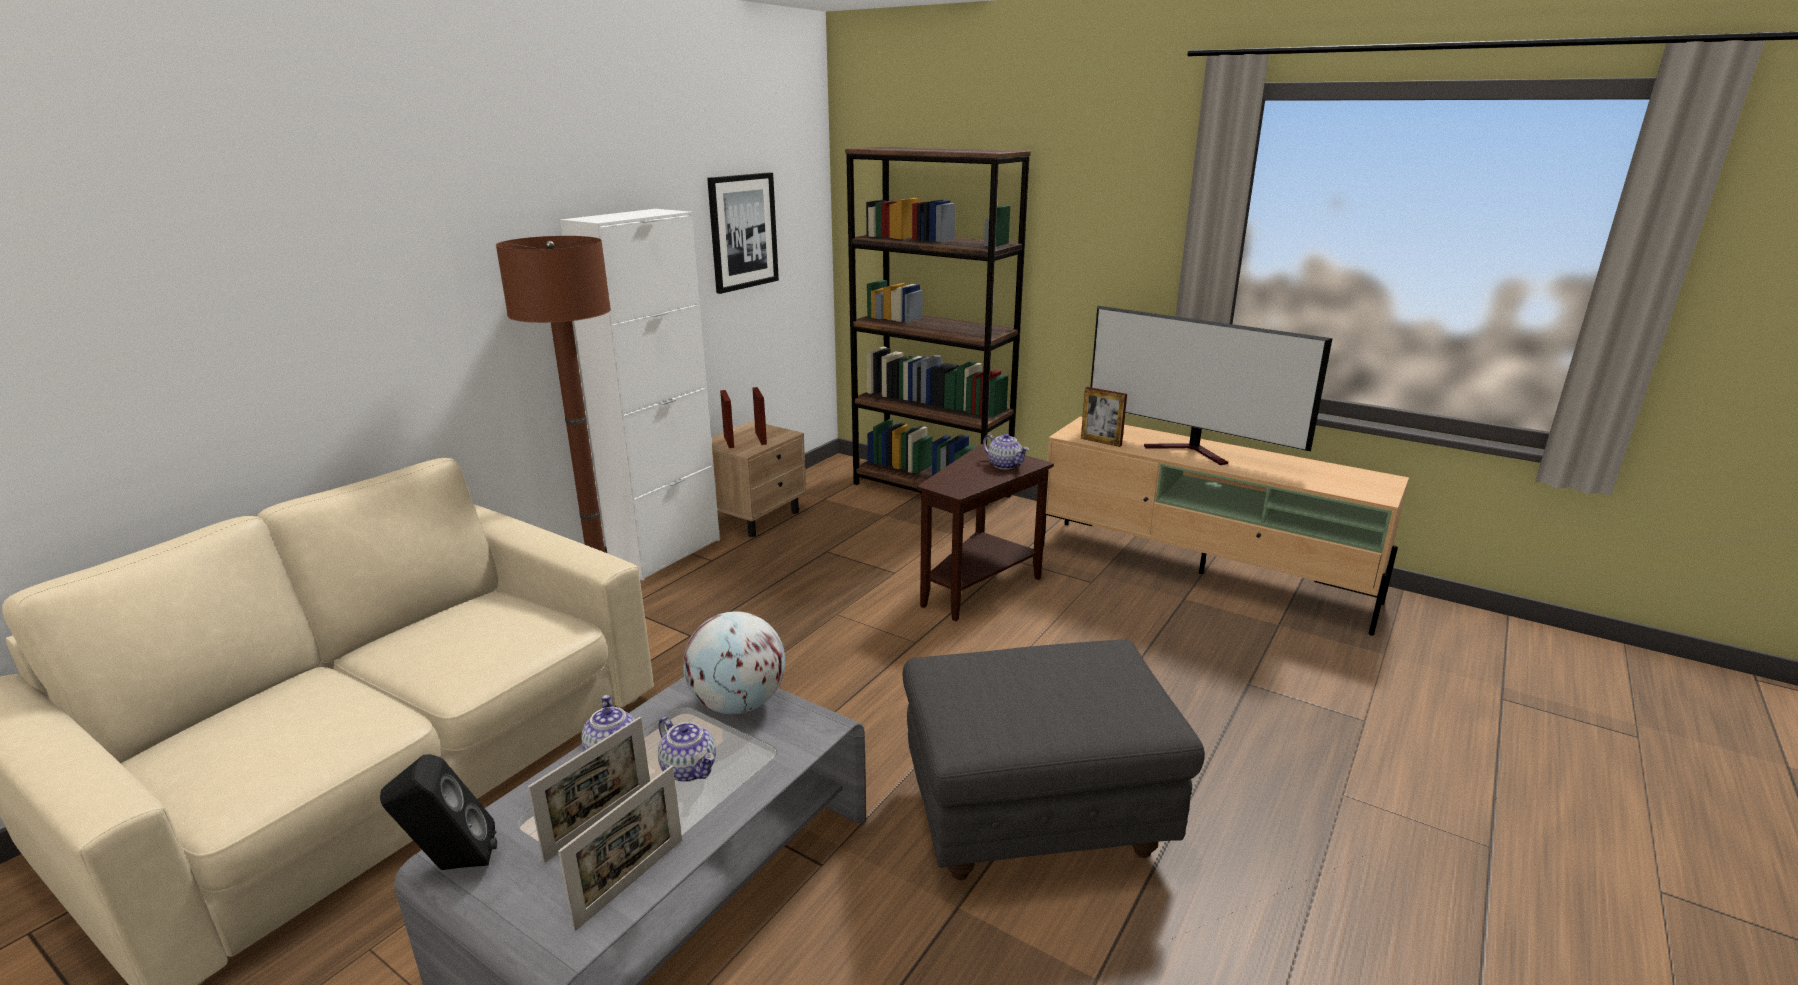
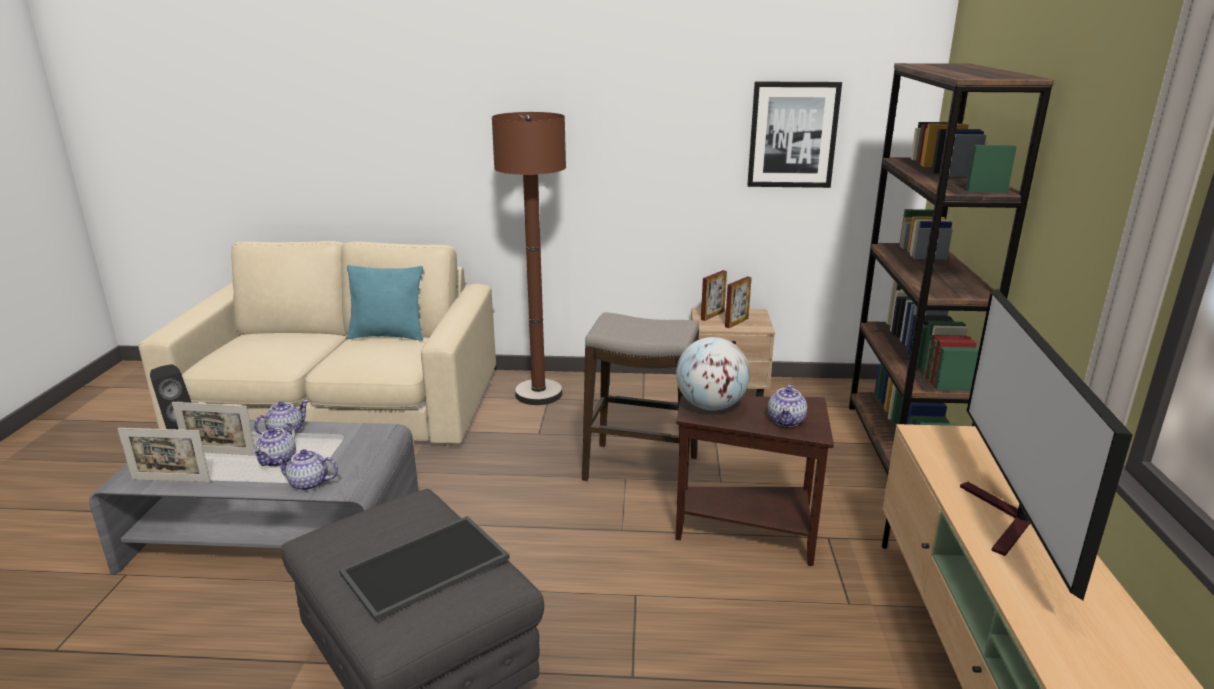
camera: 60 degrees right, 0 degrees up
(421, 622) = (388, 335): none -> turquoise pillow
(666, 553) = (632, 382): white cabinet -> none
(738, 704) = (355, 451): globe -> globe (710, 406)
(781, 752) = (308, 483): none -> teapot
(830, 601) = (640, 469): none -> stool
(1072, 679) = (425, 568): none -> tray
(1101, 441) = (933, 455): picture frame -> none

